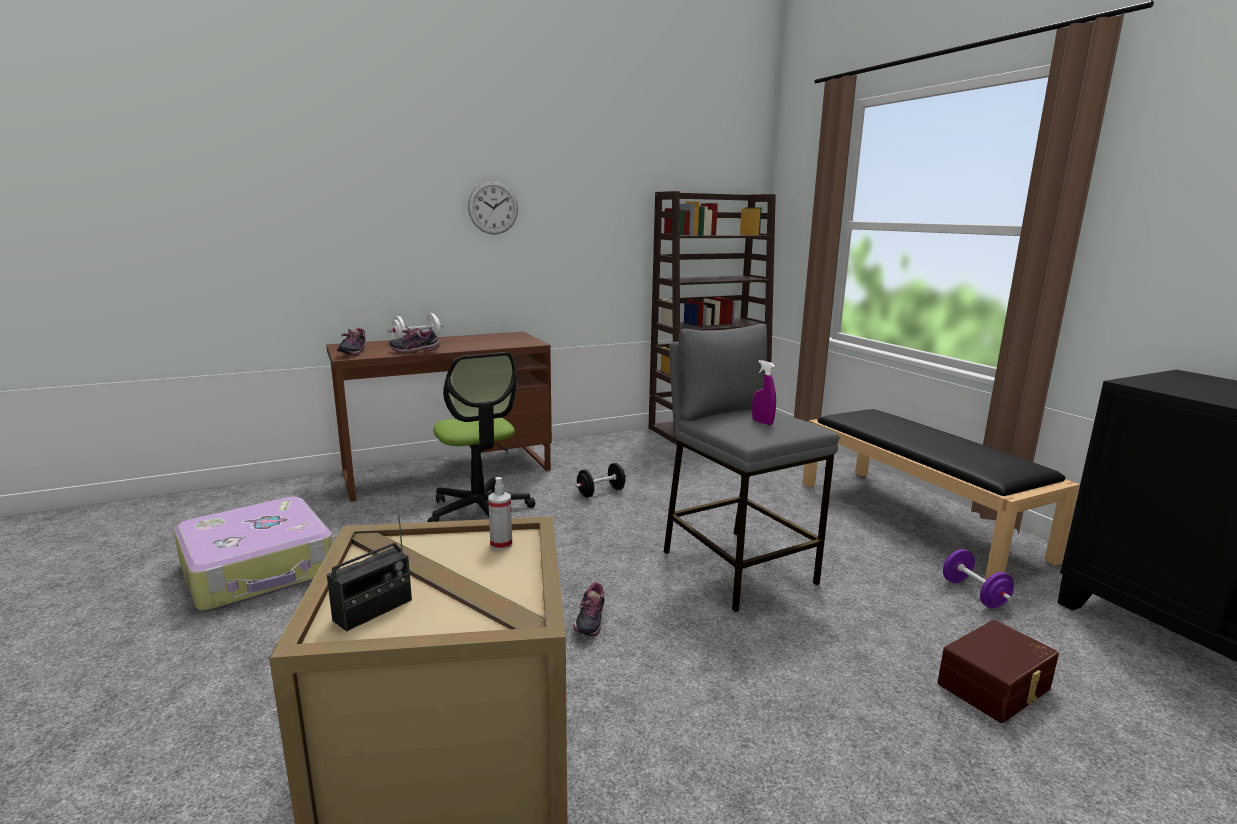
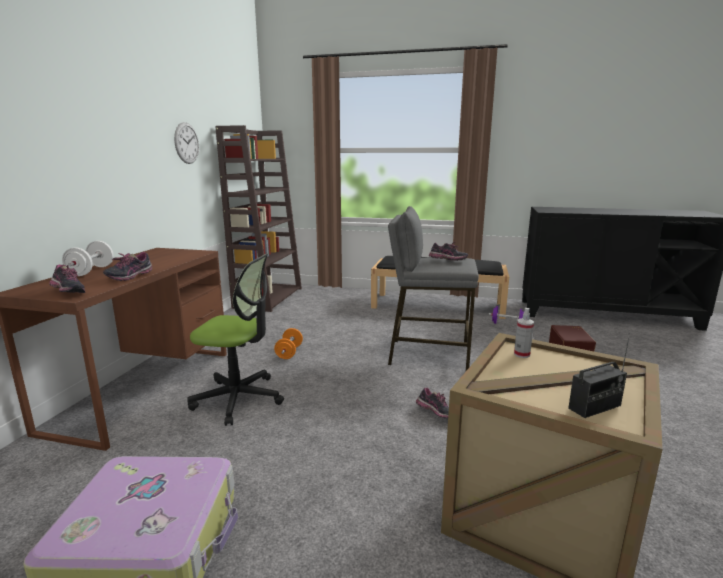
camera: 50 degrees left, 0 degrees up
(373, 610) = (595, 407): radio -> radio turned 75 degrees clockwise
(493, 208) = (119, 134): wall clock -> wall clock (186, 143)
(601, 492) = (289, 352): black dumbbell -> orange dumbbell
(762, 422) = (447, 261): purple spray bottle -> shoe

